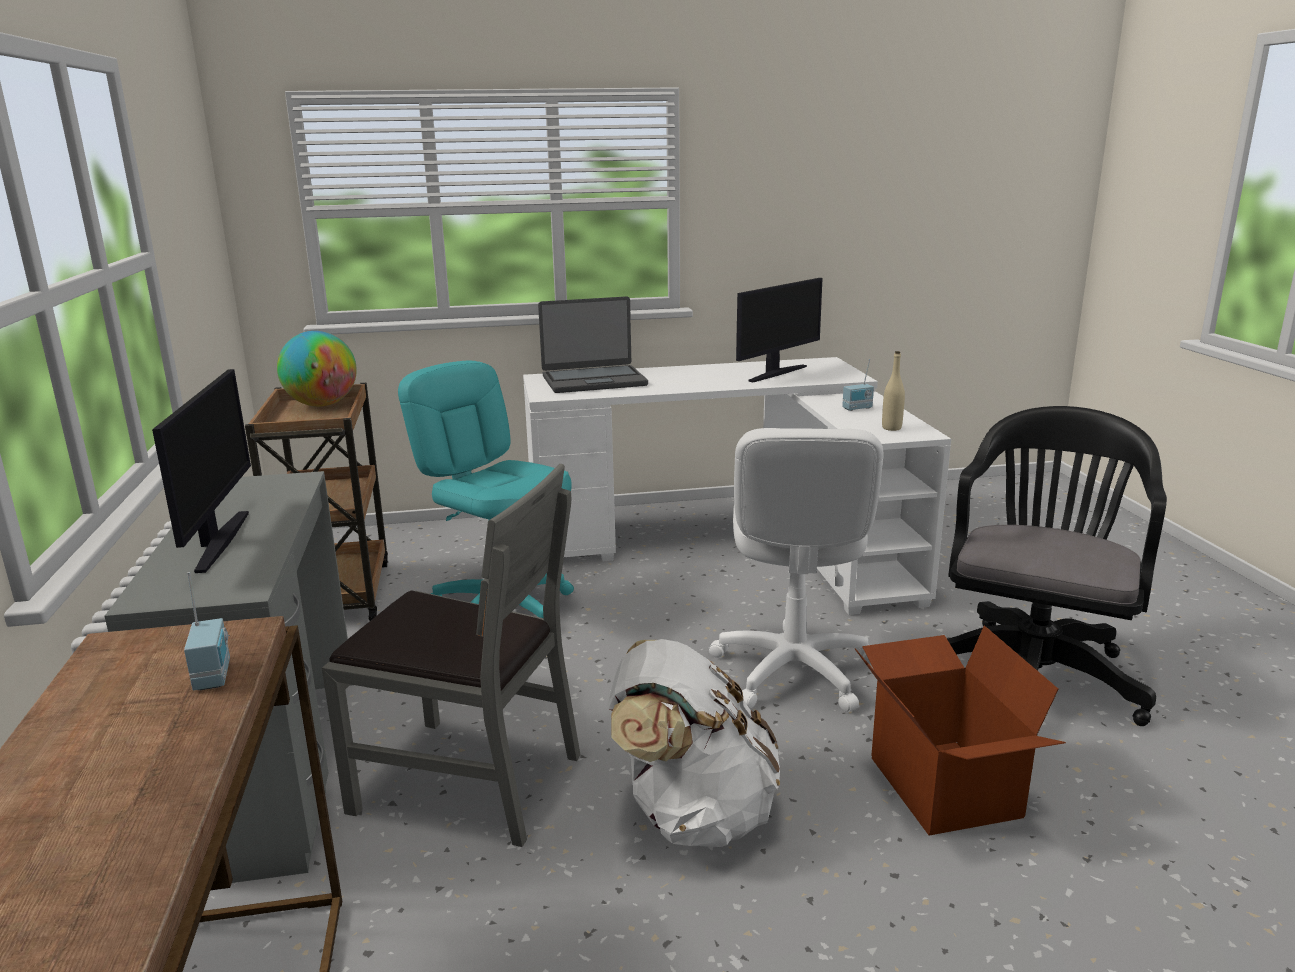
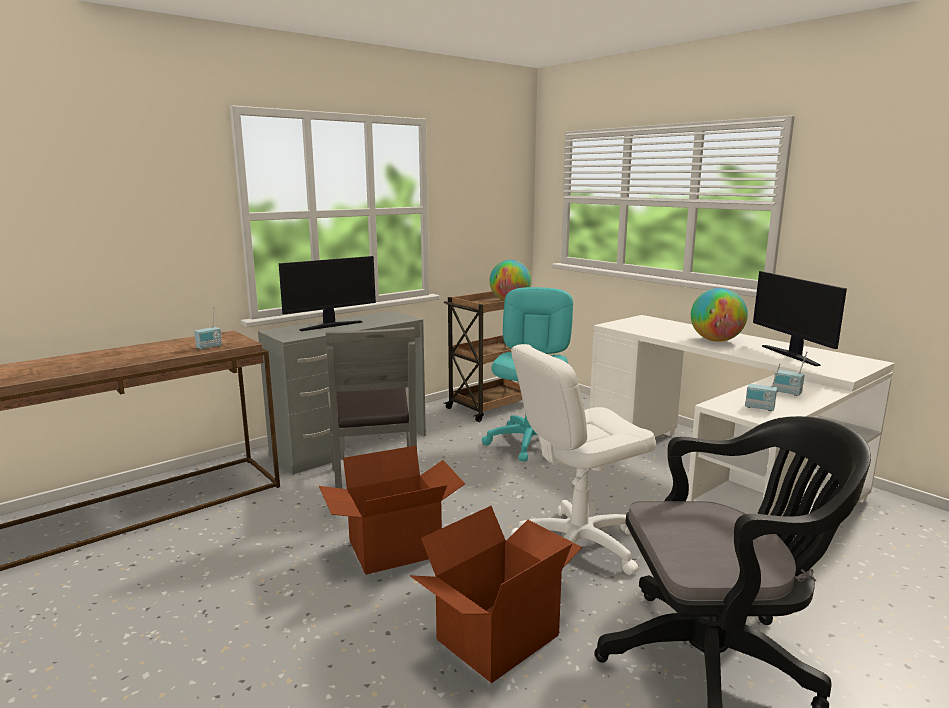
camera: 60 degrees right, 5 degrees down
(593, 381) = (662, 326): laptop -> none
(686, 379) = (716, 340): none -> globe
(692, 813) = (395, 549): white backpack -> cardboard box
(776, 373) = (791, 355): monitor -> monitor turned 60 degrees clockwise
(891, 428) = (759, 408): beige bottle -> radio

